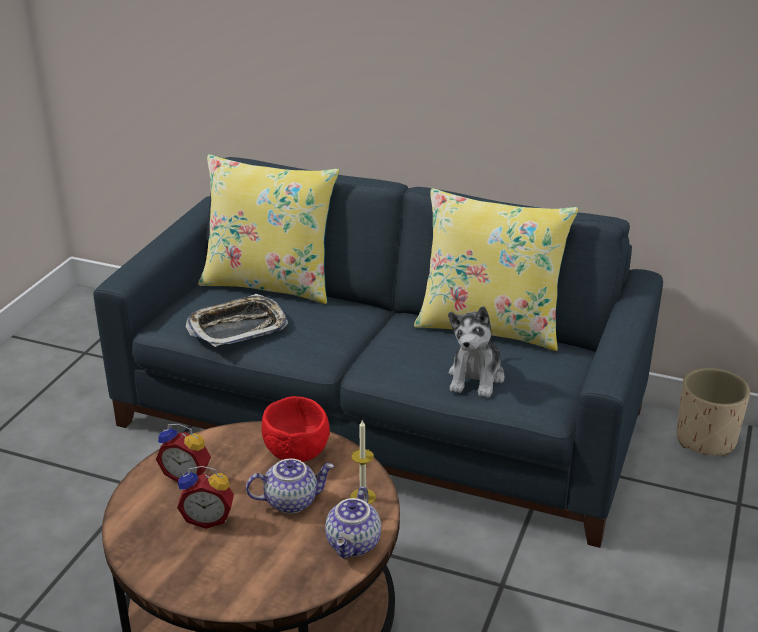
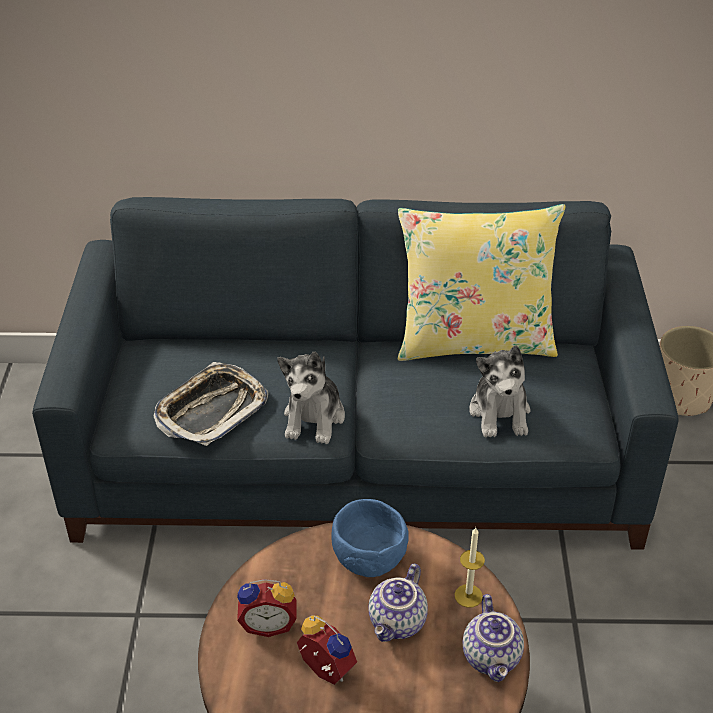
camera: 20 degrees left, 10 degrees up
(208, 518) = (324, 672): alarm clock -> alarm clock turned 120 degrees counterclockwise
(270, 283) = (209, 338): yellow pillow -> none
(291, 501) = (398, 623): teapot -> teapot turned 150 degrees clockwise
(294, 453) = (367, 560): red bowl -> blue bowl
(316, 349) = (314, 418): none -> plush toy

